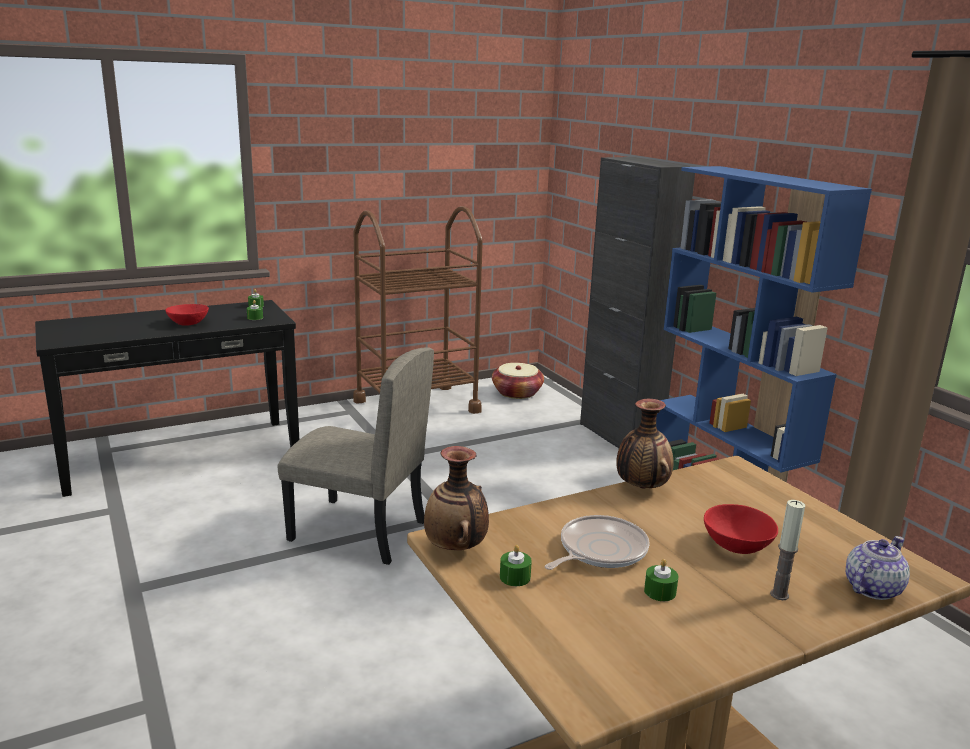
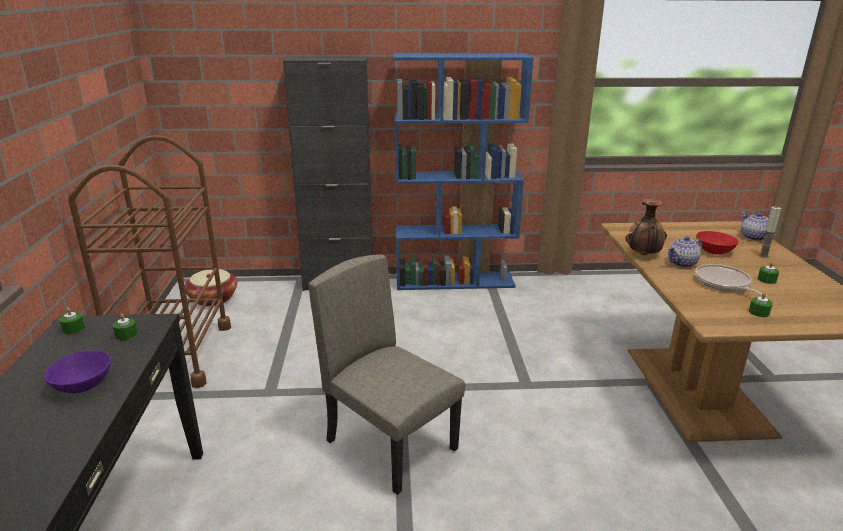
camera: 65 degrees left, 5 degrees up
(188, 323) = (84, 384): red bowl -> purple bowl
(357, 531) = (392, 444): beige chair -> beige chair turned 90 degrees counterclockwise
(456, 548) = (725, 322): vase -> none
(643, 517) = (682, 263): none -> teapot

